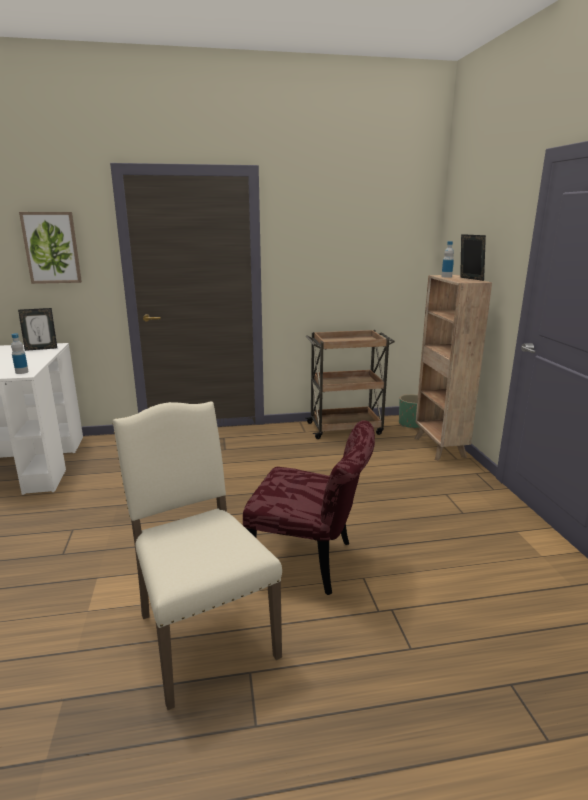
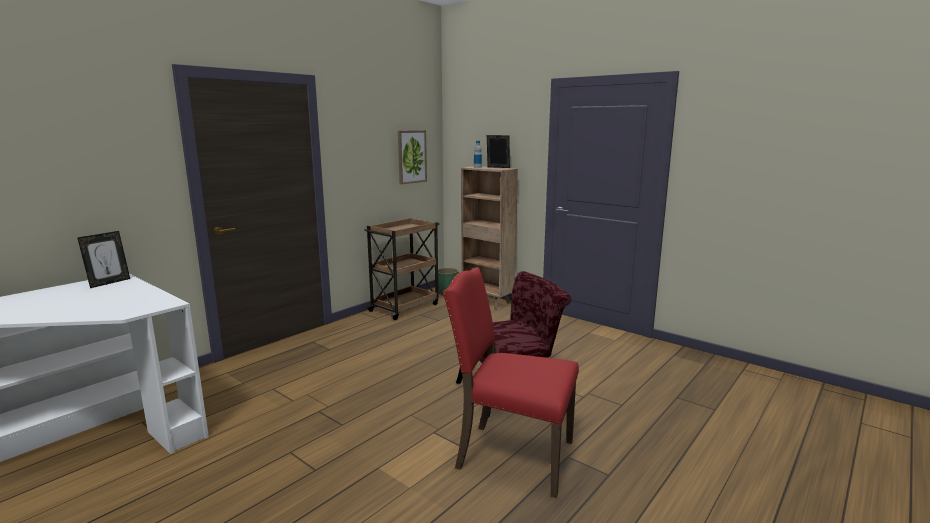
camera: 40 degrees left, 5 degrees down
(22, 372) = (160, 303): bottle -> none
(51, 248) = (102, 159): picture -> picture (411, 156)
(202, 634) = (512, 455): beige chair -> red chair

